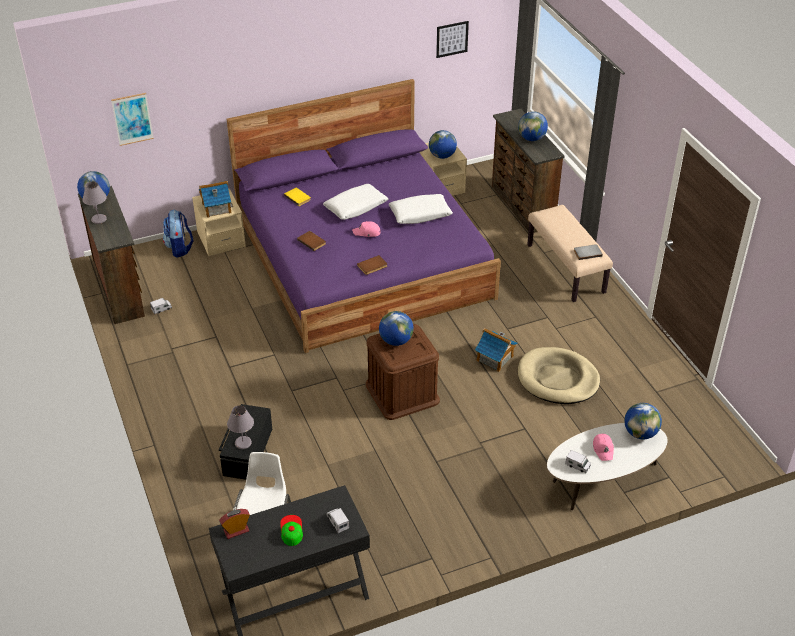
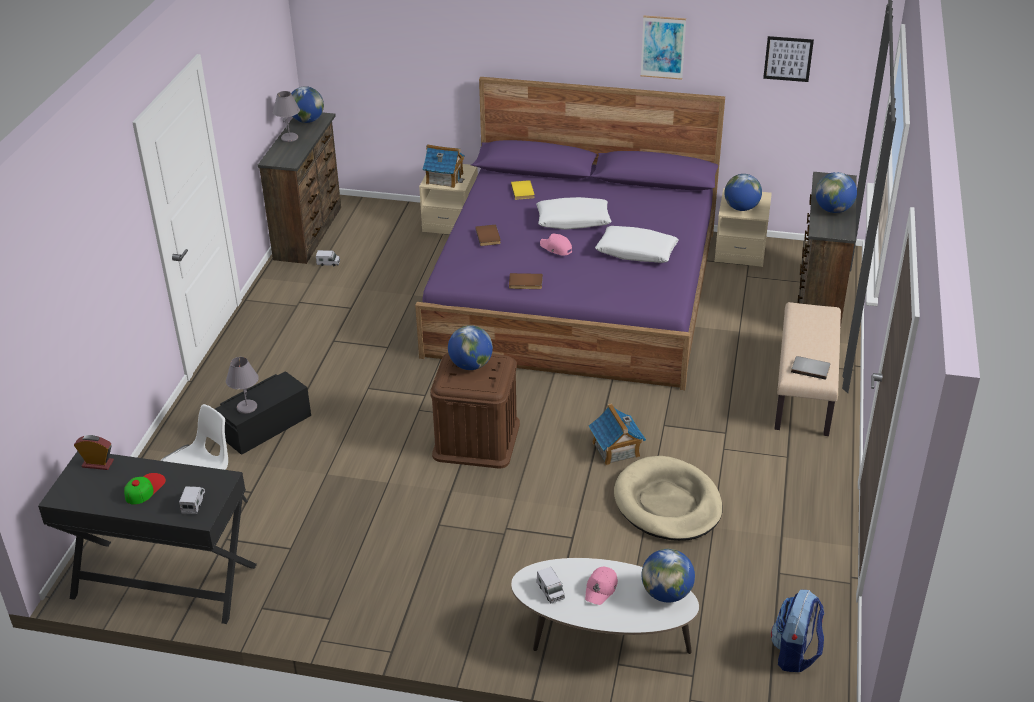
camera: 35 degrees right, 5 degrees down
(132, 119) = (375, 45): picture -> picture (663, 47)
(179, 248) = (403, 215): backpack -> backpack (795, 653)

